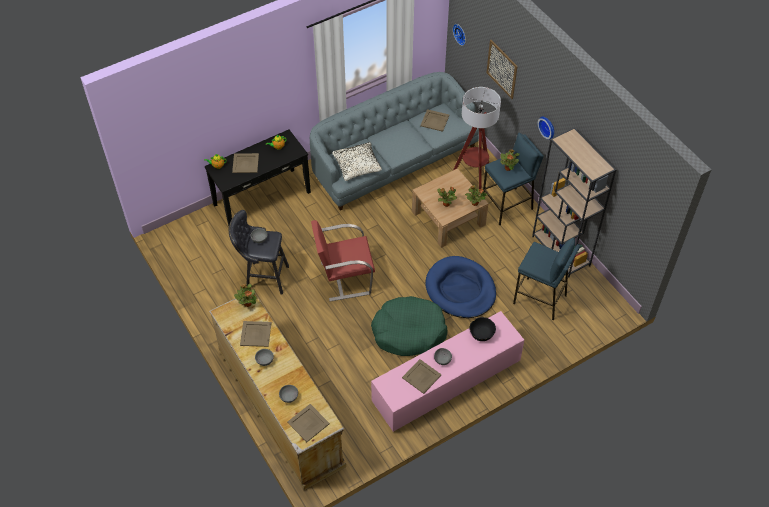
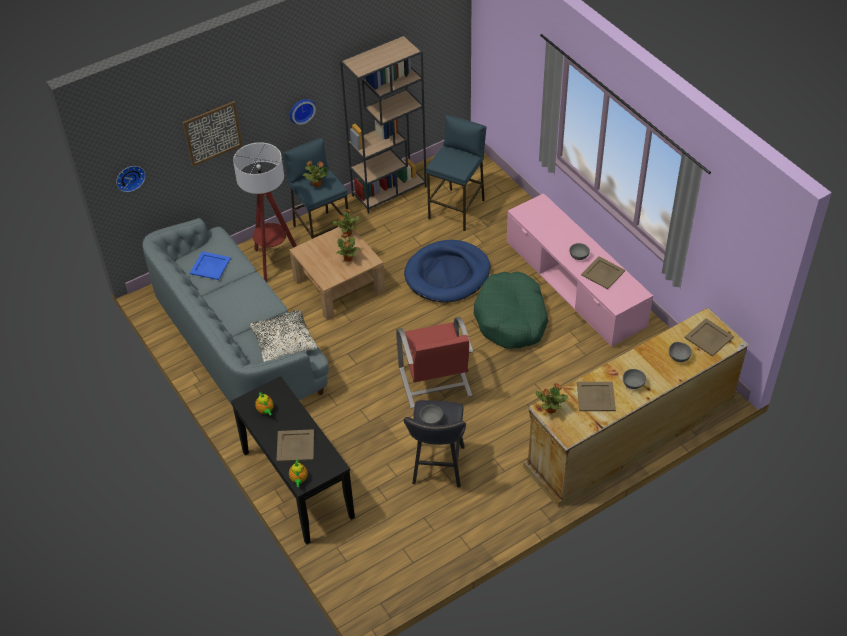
camera: 90 degrees left, 5 degrees down
(434, 120) = (210, 266): beige tray -> blue tray
(481, 334) = (540, 225): black bowl -> none

